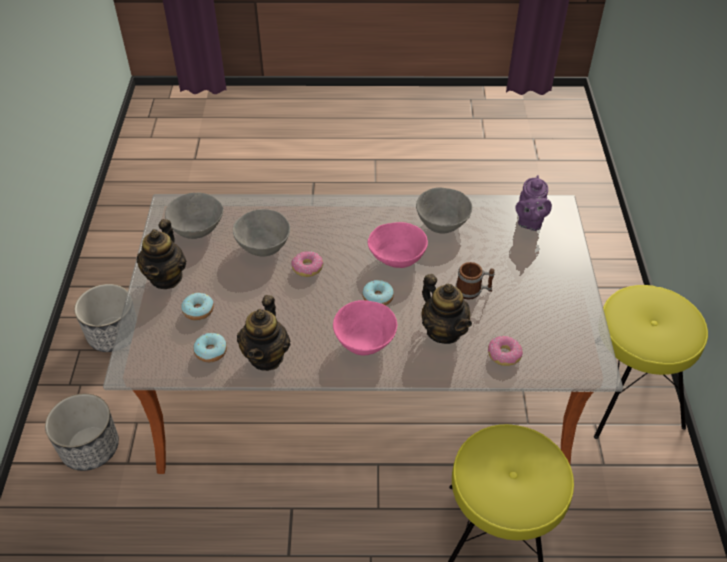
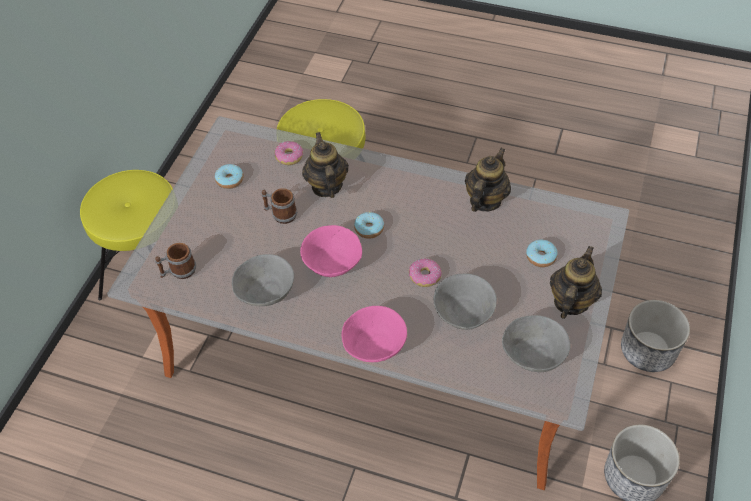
camera: 160 degrees left, 5 degrees up
(211, 351) = (533, 215): donut -> donut (229, 180)
(365, 342) = (397, 193): pink bowl -> pink bowl (375, 346)
(529, 222) = (178, 271): purple teapot -> mug

